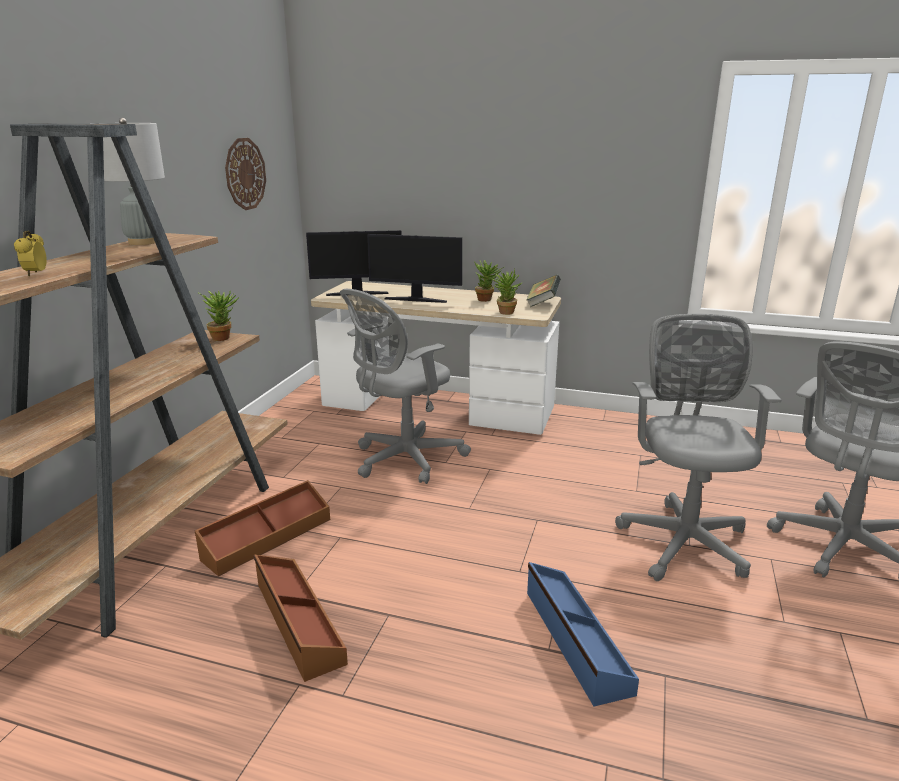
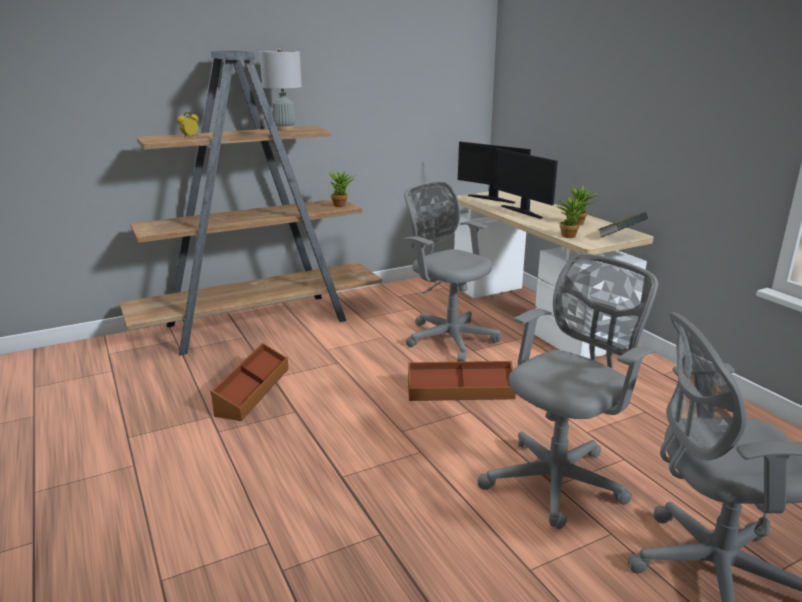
camera: 45 degrees right, 0 degrees up
(245, 174) = (424, 91): wall clock -> none
(267, 538) = (304, 345): brown storage box -> brown storage box (460, 391)
(403, 460) = (448, 337): grey office chair -> grey office chair turned 45 degrees clockwise
(574, 640) = (364, 482): blue storage box -> none

